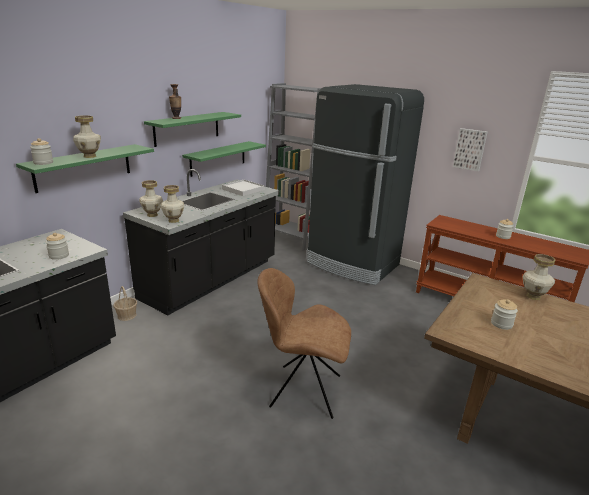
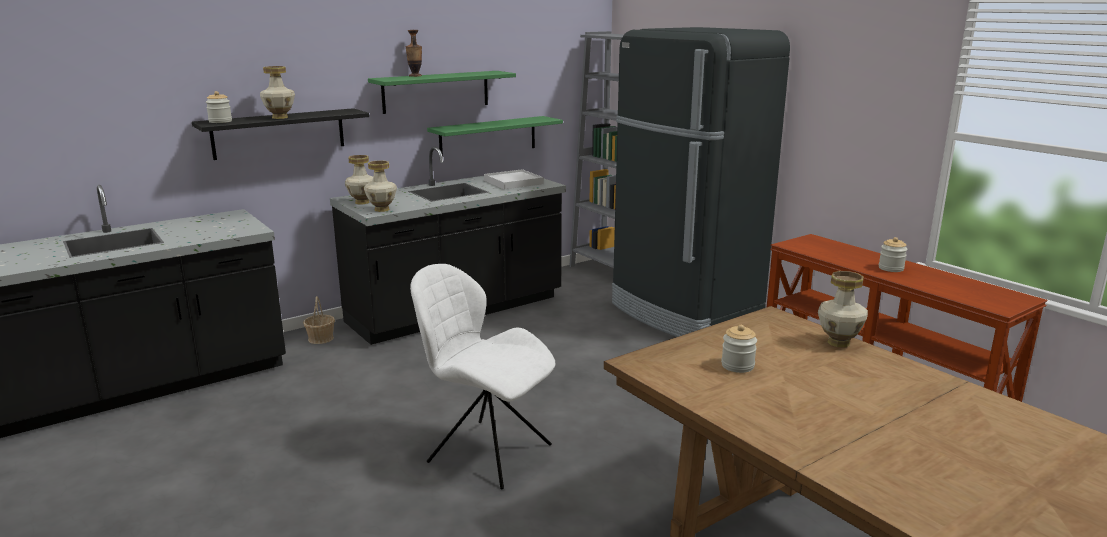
camera: 20 degrees right, 5 degrees down
(59, 256) = (216, 233): jar -> none
(84, 167) = (279, 133): green shelf -> black shelf
(302, 390) = (486, 452): brown chair -> white chair
(470, 149) = (859, 124): picture -> none

